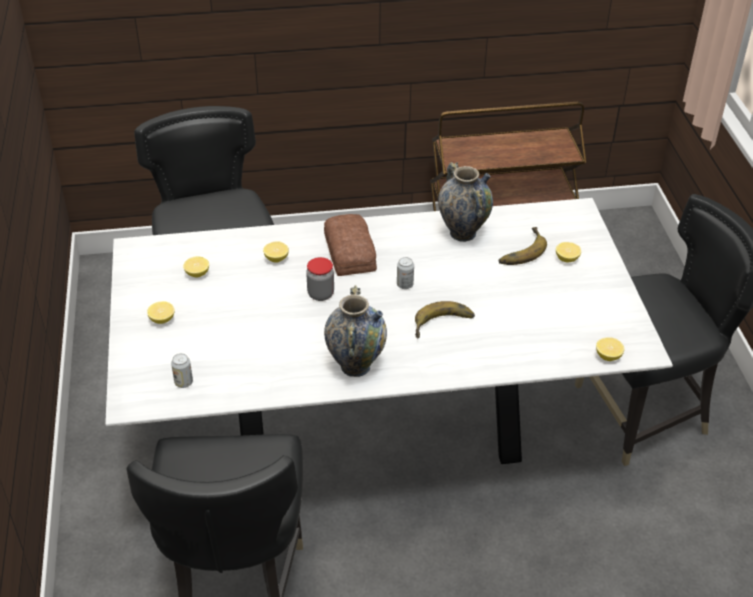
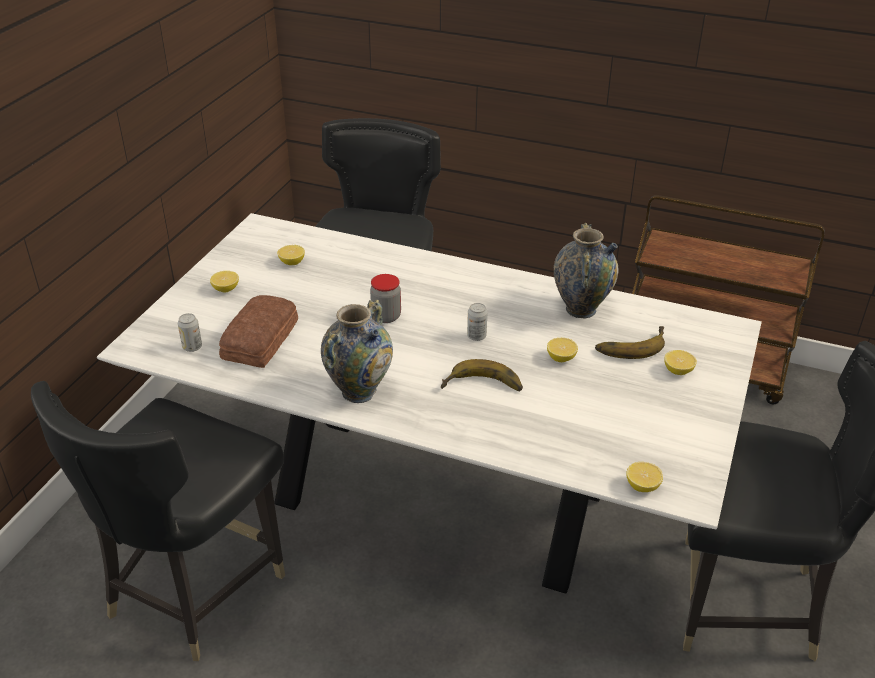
camera: 30 degrees right, 5 degrees down
(276, 258) = (374, 273): lemon -> lemon (561, 358)
(351, 251) = (450, 289): bread -> bread (262, 339)

